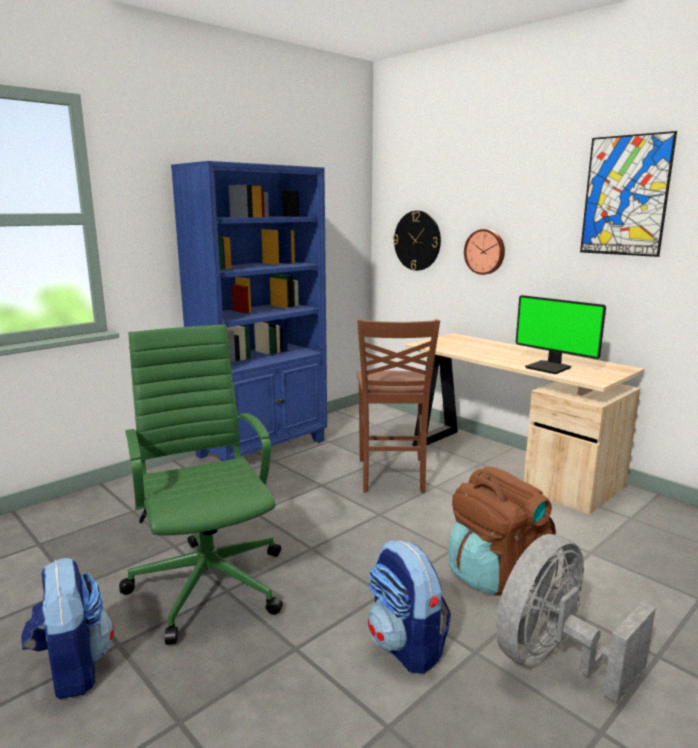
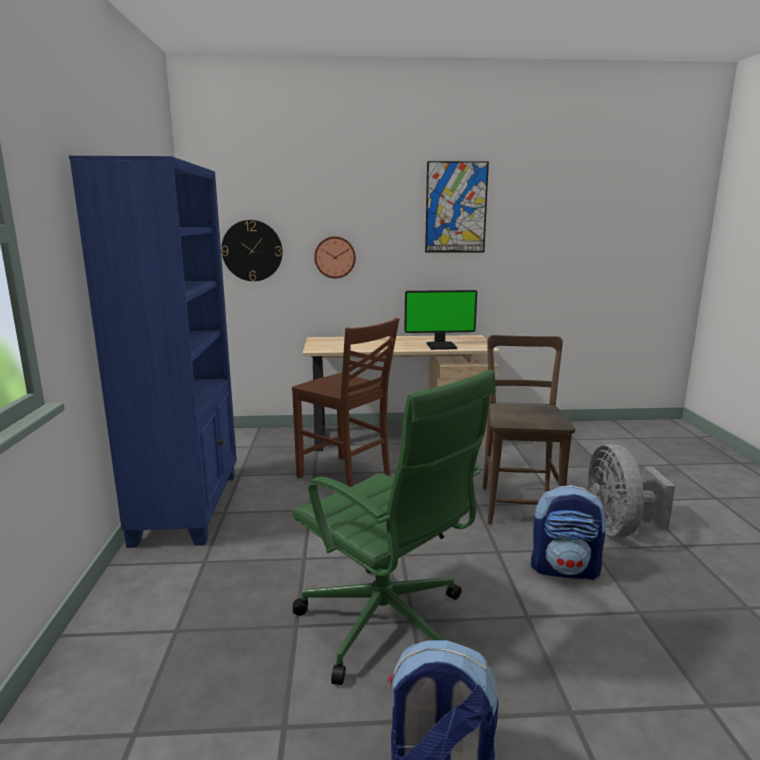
camera: 50 degrees left, 0 degrees up
(209, 582) = (387, 626): green office chair -> green office chair turned 150 degrees counterclockwise
(495, 573) = (519, 503): brown backpack -> brown chair

